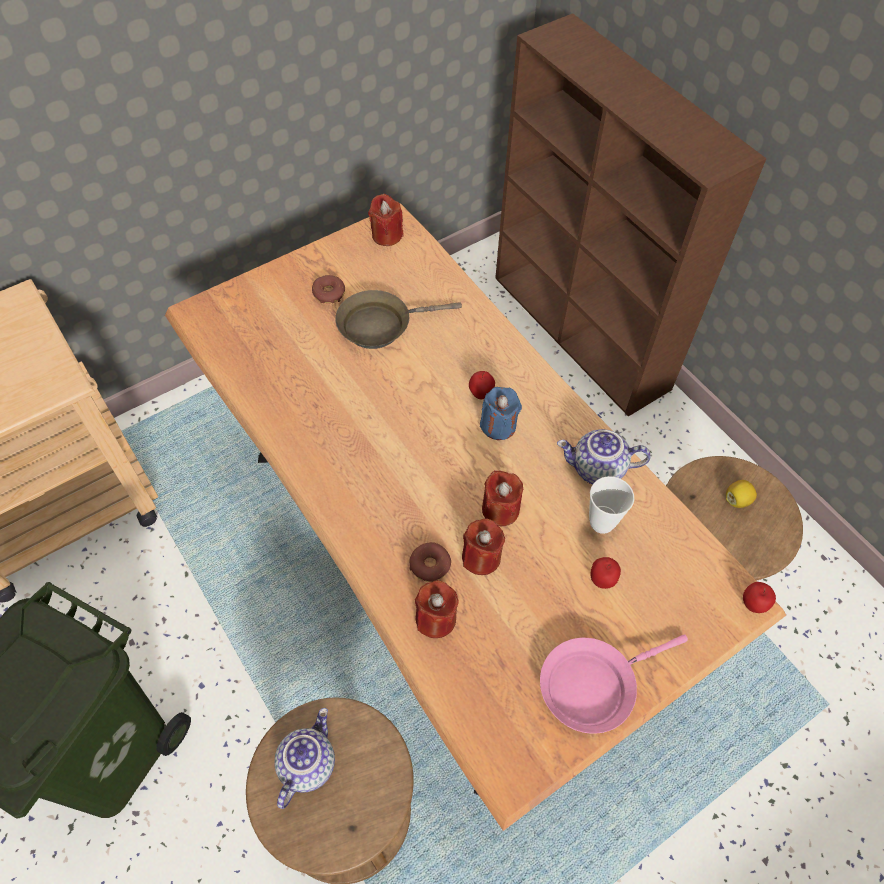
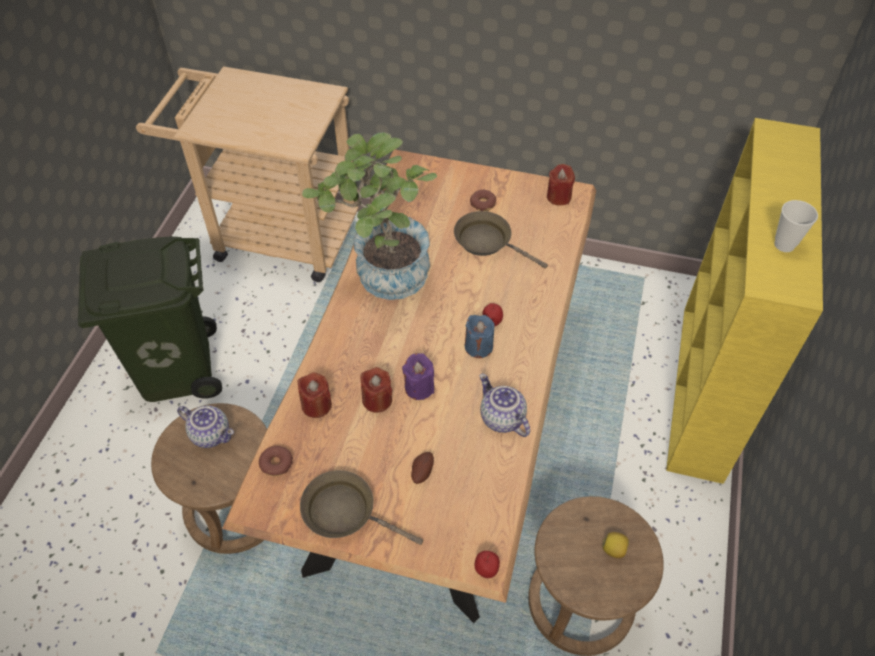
camera: 50 degrees right, 5 degrees down
(306, 763) = (211, 434): teapot -> teapot turned 45 degrees clockwise
(330, 440) = (383, 277): none -> potted plant
(430, 565) = (348, 379): donut -> donut (276, 463)
(500, 509) = (419, 387): red candle -> purple candle
(581, 333) = (702, 392): brown bookcase -> yellow bookcase
(593, 684) = (345, 512): pink frying pan -> brown frying pan
(601, 522) = (463, 446): cup -> cup (784, 245)
(602, 580) = (421, 472): apple -> potato

